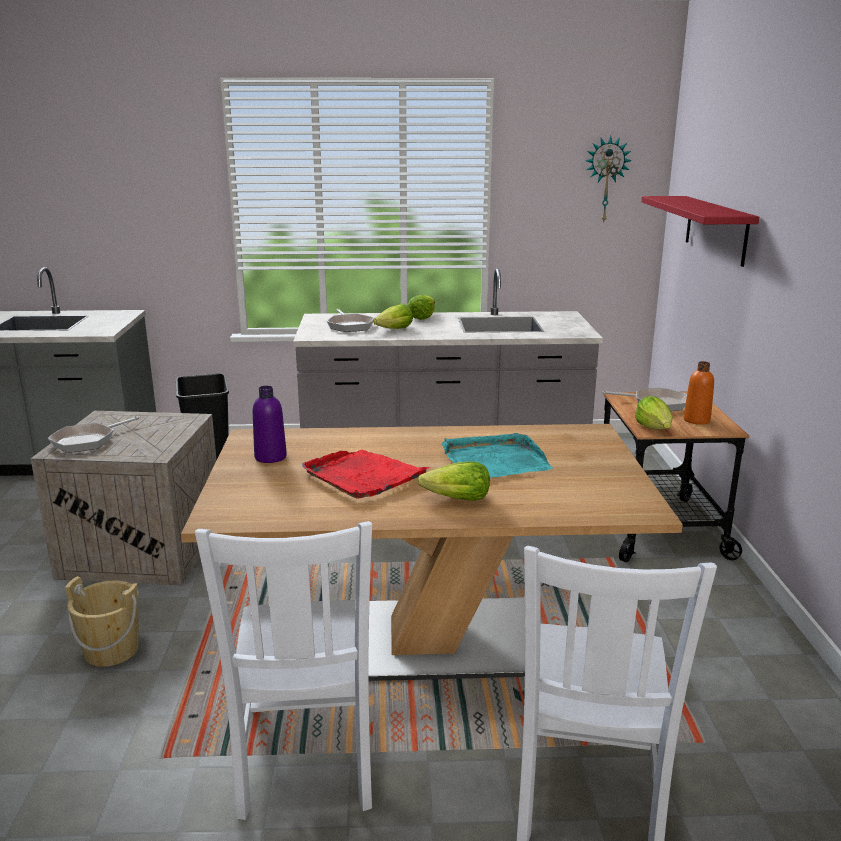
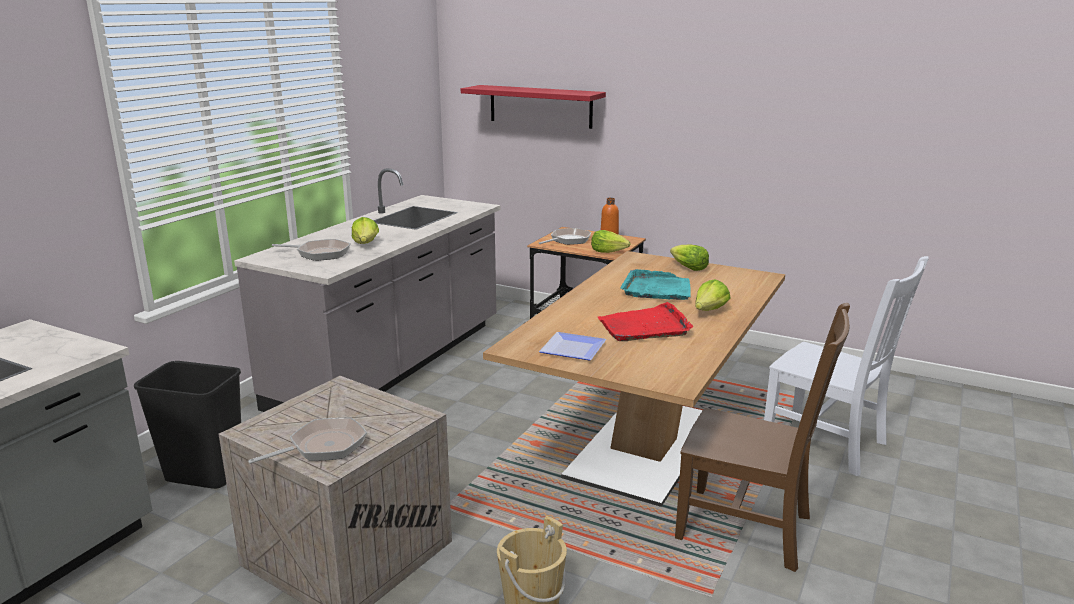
camera: 60 degrees left, 0 degrees up
(87, 441) = (323, 447): frying pan -> frying pan turned 105 degrees counterclockwise
(270, 457) = (571, 348): purple bottle -> plate
(306, 760) = (748, 529): white chair -> brown chair
(422, 317) = (344, 230): lettuce -> lettuce (688, 268)
(606, 180) = (408, 78): wall clock -> none

